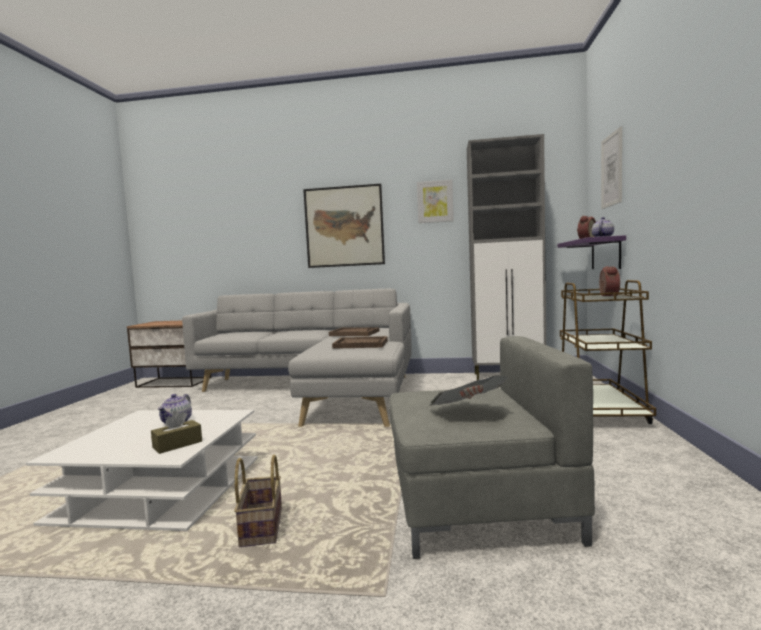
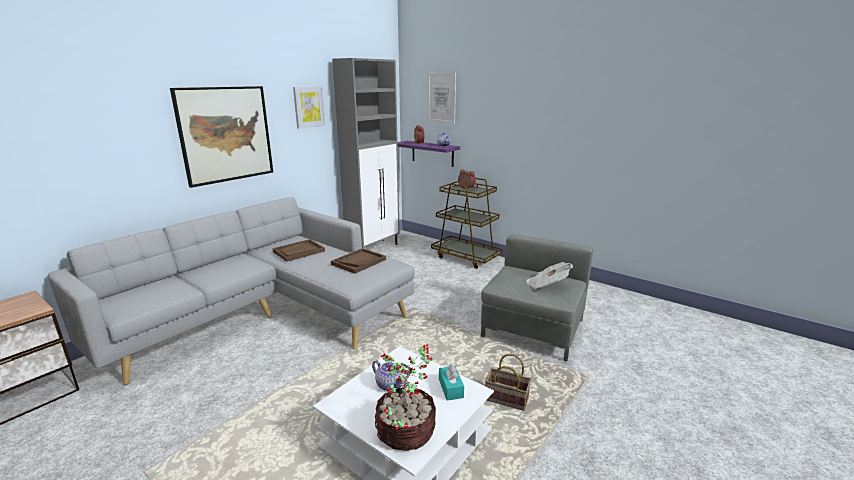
camera: 60 degrees left, 15 degrees up
(93, 445) = (405, 433): none -> potted plant
(177, 444) = (450, 388): brown tissue box -> turquoise tissue box

